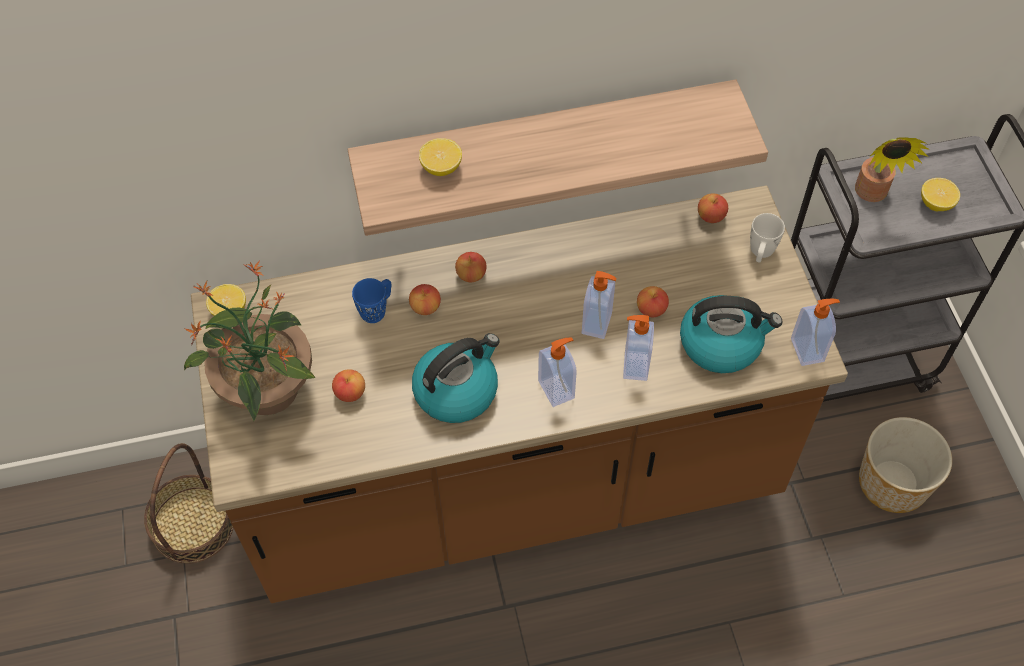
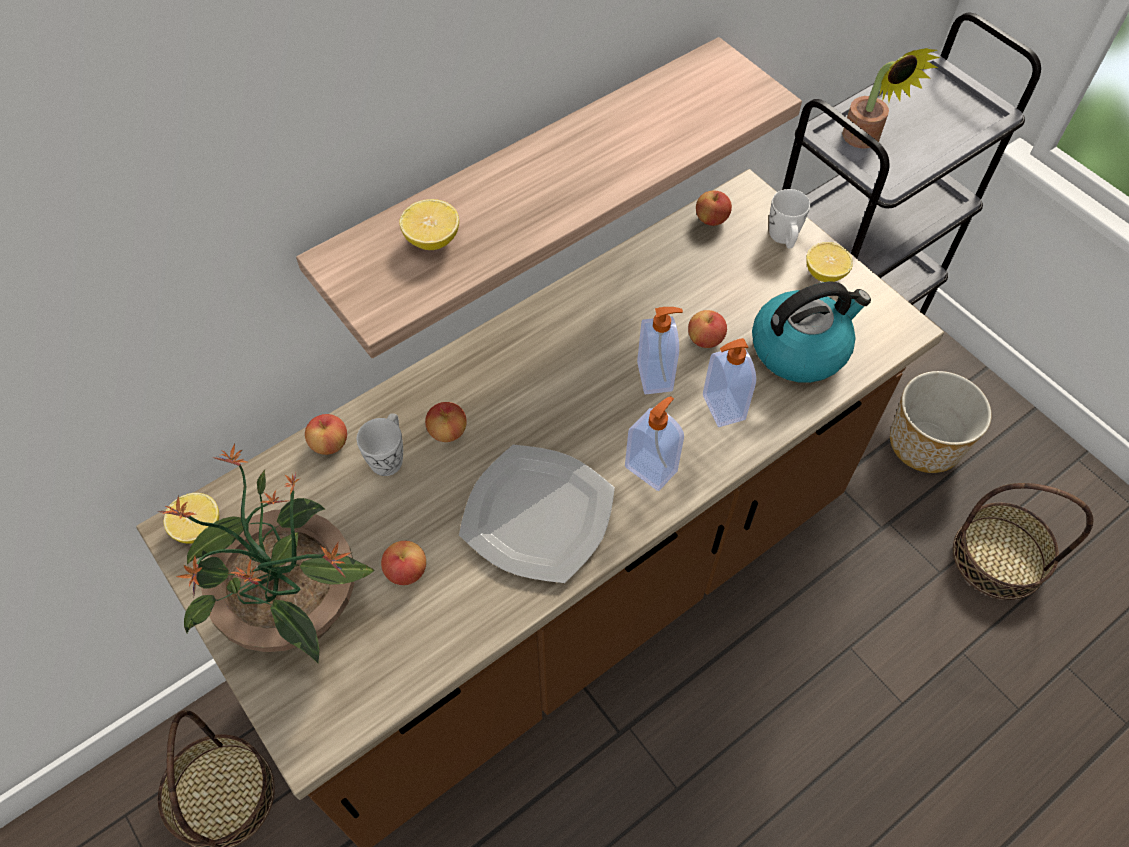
camera: 25 degrees left, 0 degrees up
(377, 309) = (389, 456): blue mug -> white mug
(457, 390) = (536, 516): kettle -> plate
(471, 275) = (482, 374): apple -> apple (329, 444)
(808, 350) = (891, 322): soap dispenser -> none
(905, 604) = (999, 557): none -> basket
(935, 203) = (930, 129): lemon -> lemon (824, 273)

